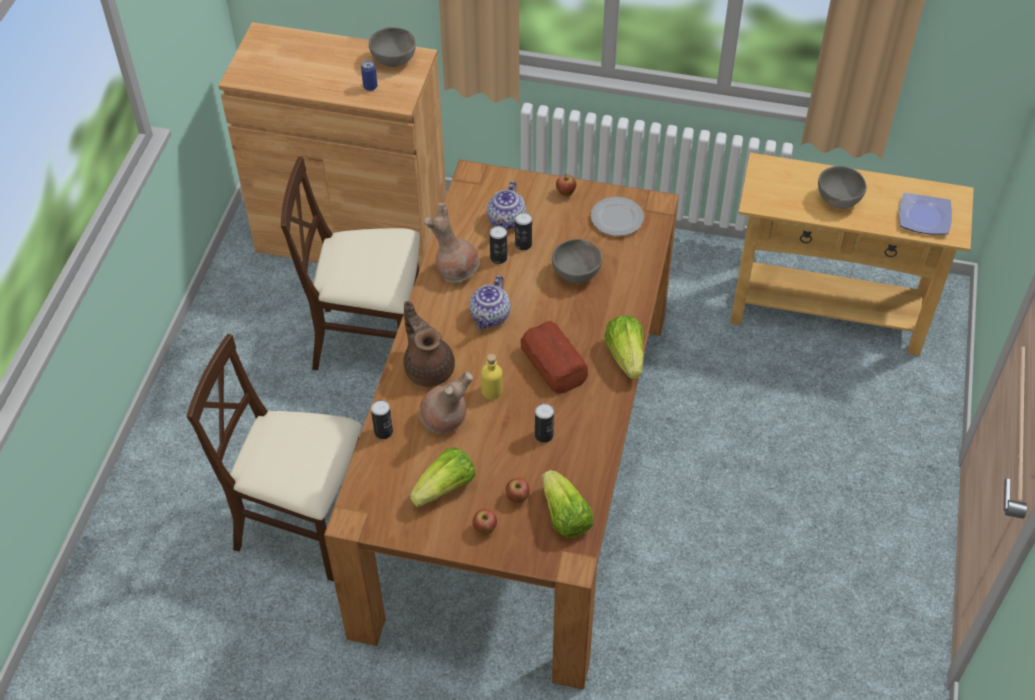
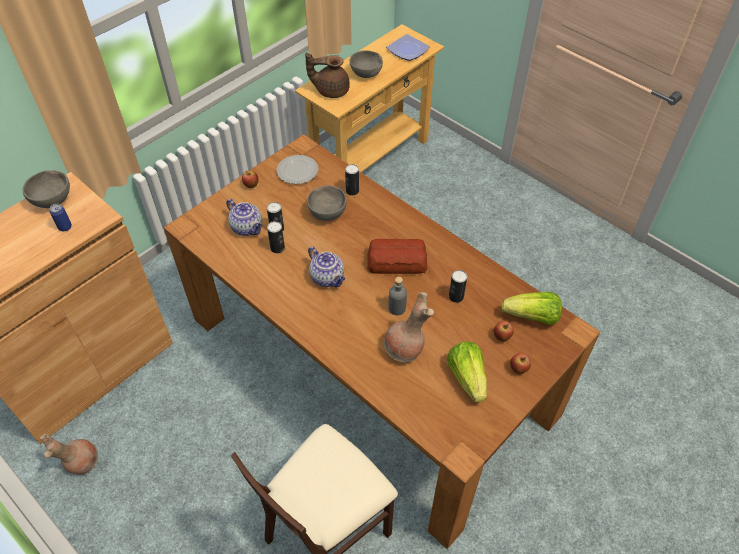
camera: 60 degrees left, 0 degrees up
(370, 340) = (195, 404): beige chair -> none
(383, 432) = (389, 394): can -> can (352, 191)
(428, 367) = (347, 336): brown teapot -> brown teapot (331, 90)
(456, 270) = (268, 277): brown vase -> brown vase (82, 462)
(492, 391) = (397, 308): yellow bottle -> grey bottle
(626, 356) = (418, 222): lettuce -> none

